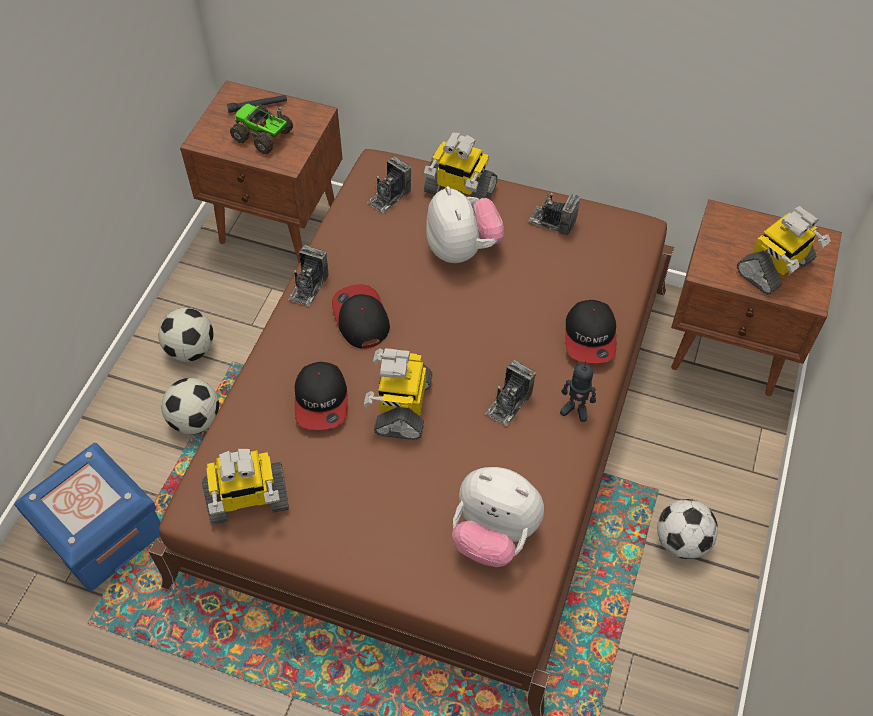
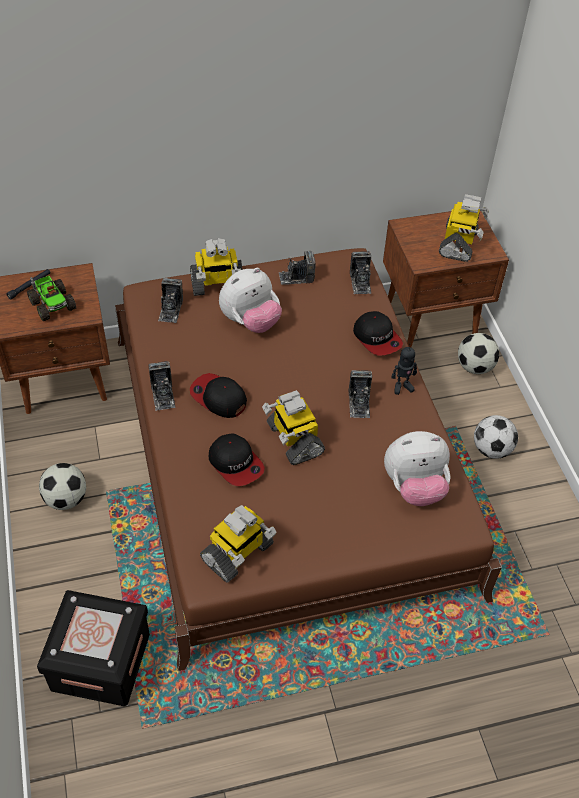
camera: 35 degrees left, 5 degrees down
(101, 532) = (100, 661): blue storage box -> black storage box
(195, 420) = (110, 545): football -> football (475, 366)
(263, 136) = (52, 304): toy truck -> toy truck turned 120 degrees counterclockwise
(462, 249) = (250, 322): plush toy -> plush toy turned 105 degrees clockwise
(623, 260) = (360, 282): none -> camera

